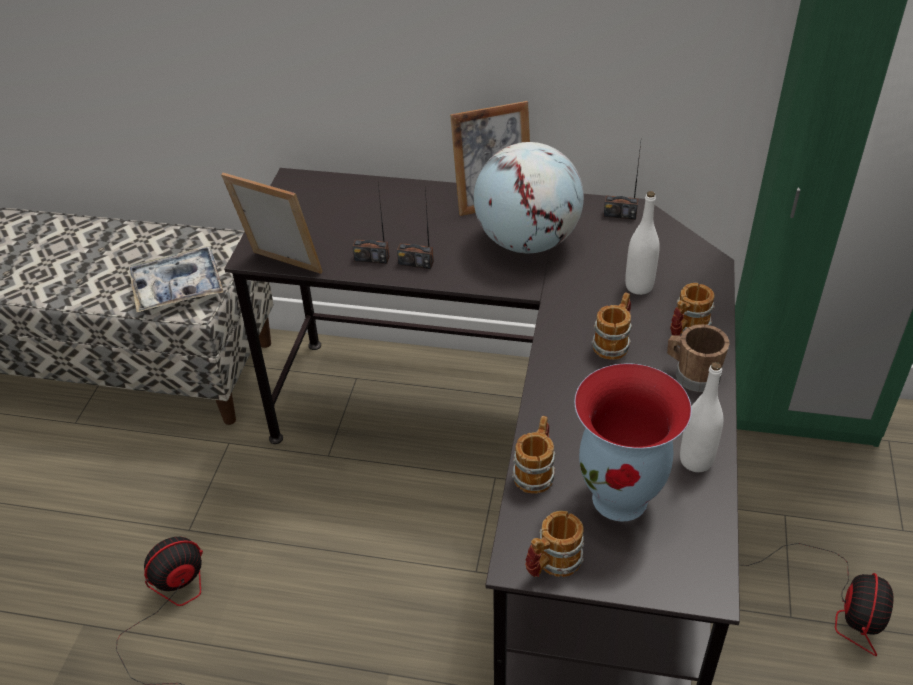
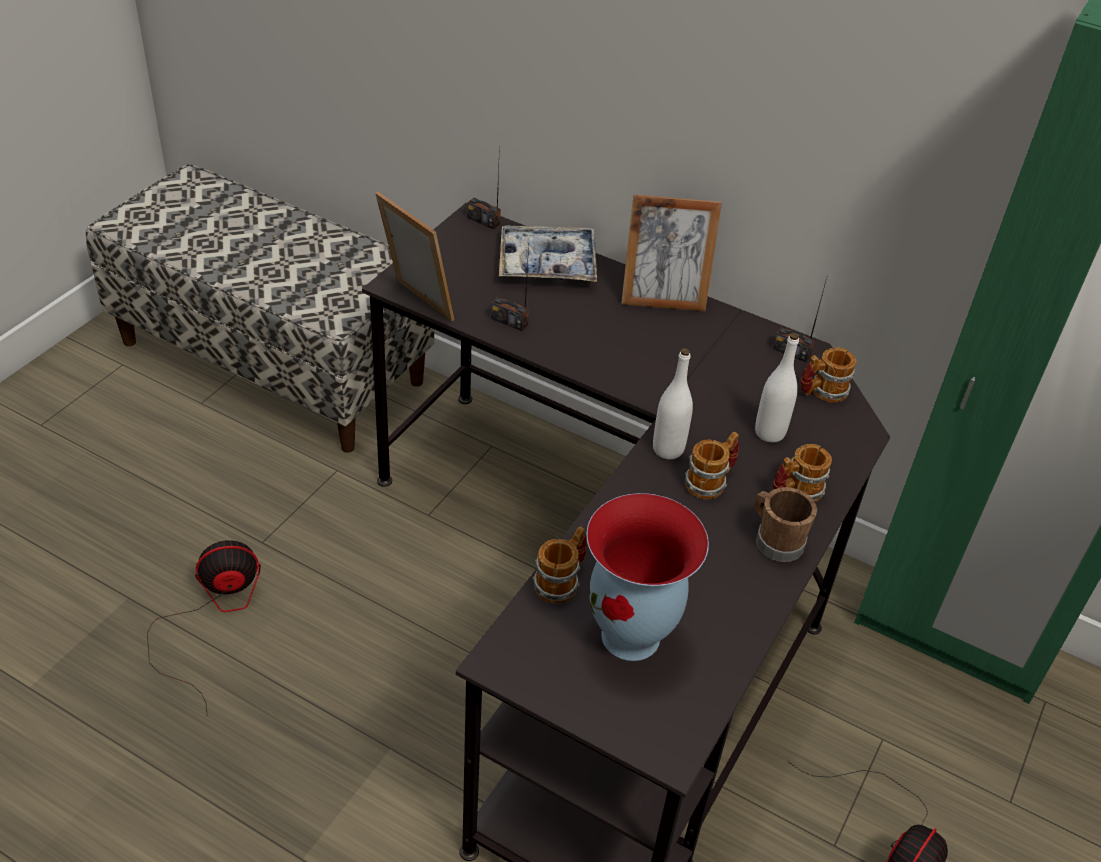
camera: 15 degrees right, 0 degrees up
(178, 287) = (329, 296): tray -> tray (547, 263)
(416, 263) = (551, 339): radio -> radio (483, 220)
(527, 242) = (677, 351): globe -> none
(552, 564) = (529, 674): mug -> mug (822, 392)
(696, 460) = (730, 626): white bottle -> white bottle (668, 449)

